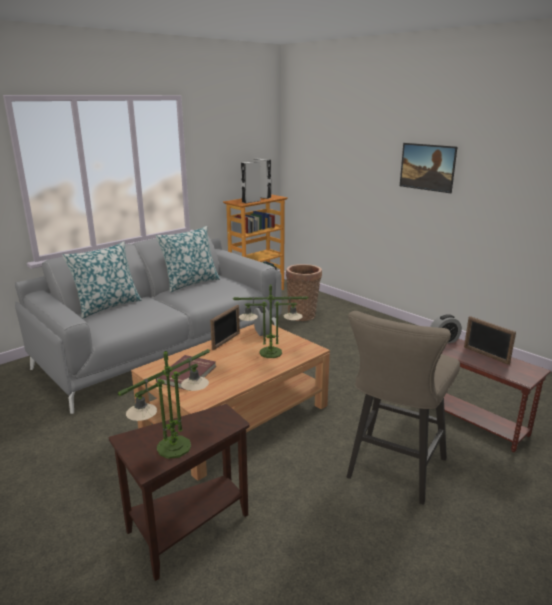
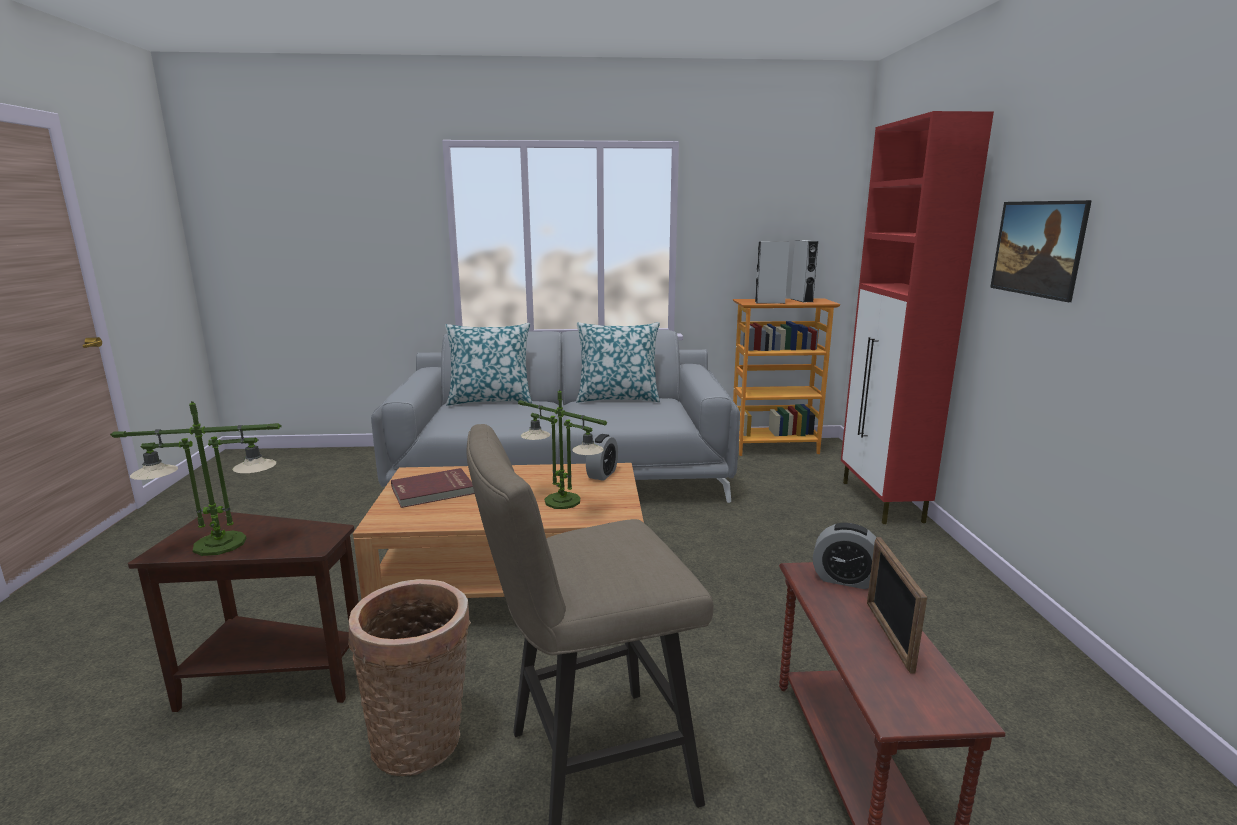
camera: 40 degrees right, 5 degrees down
(226, 341) = (541, 471): picture frame -> none
(302, 315) = (797, 493): basket -> basket (423, 740)
(343, 307) = (882, 502): none -> red cabinet

